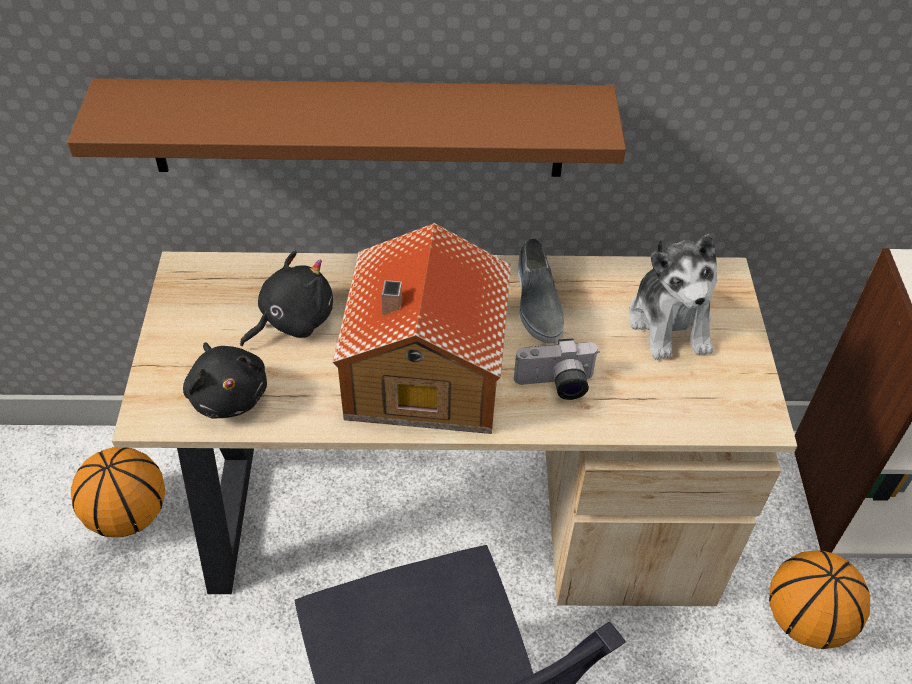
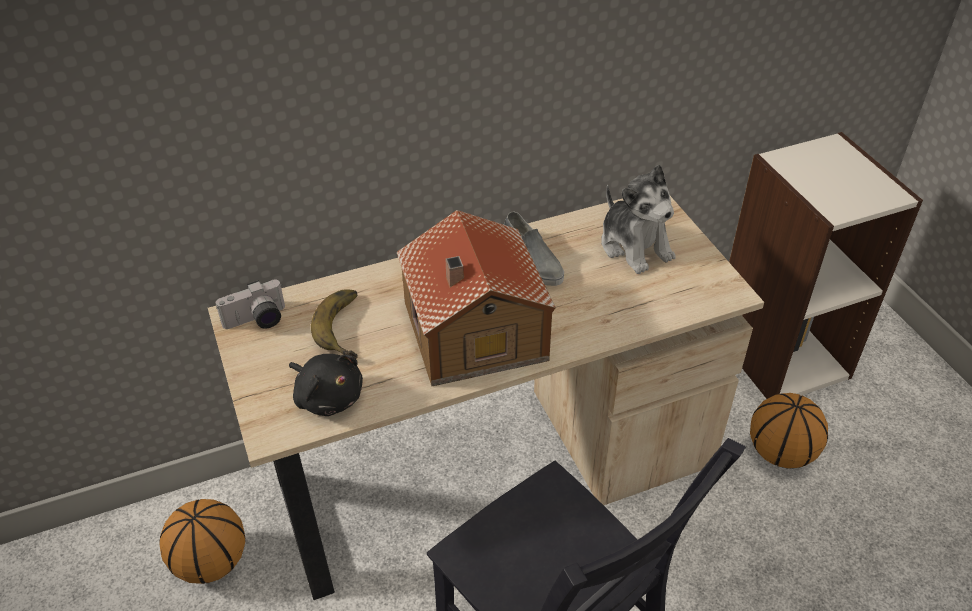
camera: 20 degrees left, 5 degrees down
(292, 320) = (348, 327): black plush toy -> banana
(357, 128) = (363, 156): brown shelf -> none
(556, 385) = (577, 313): camera -> camera (257, 321)

